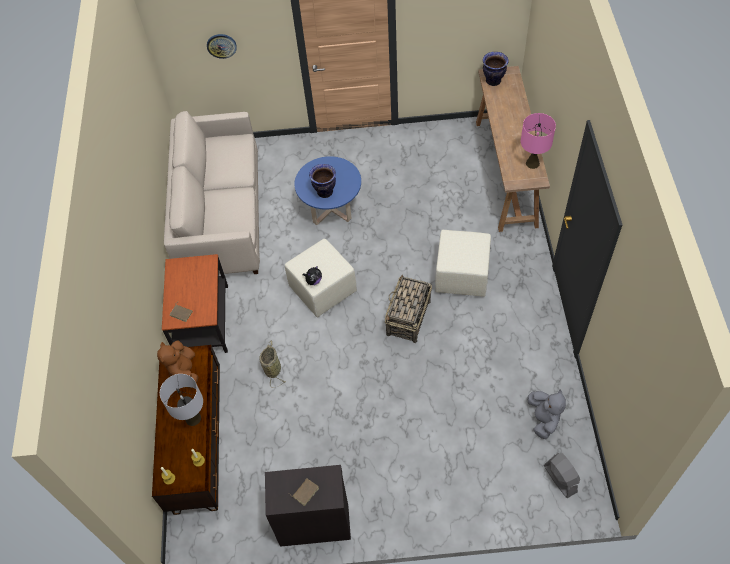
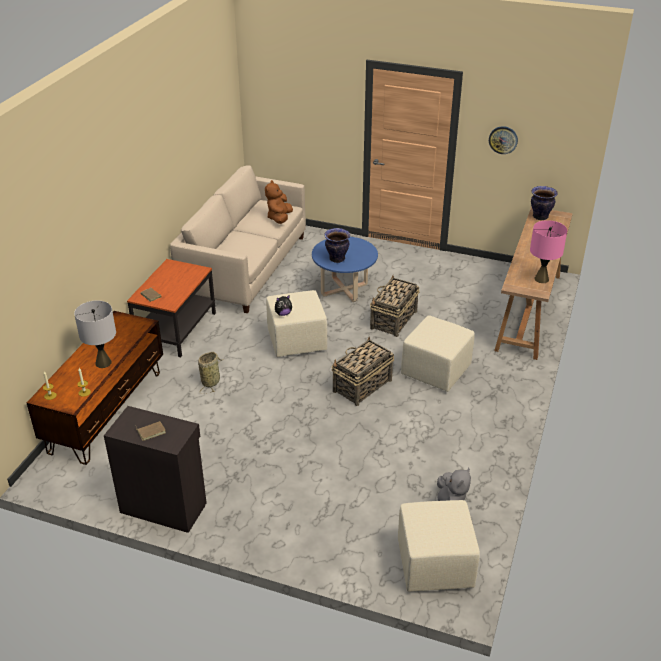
camera: 20 degrees right, 20 degrees down
(184, 371) = (121, 330): brown plush toy -> brown plush toy (279, 218)
(221, 45) = (299, 115): wall clock -> wall clock (503, 140)
(395, 230) = (393, 320): none -> basket
(560, 478) = (434, 564): grey fan -> beige ottoman

